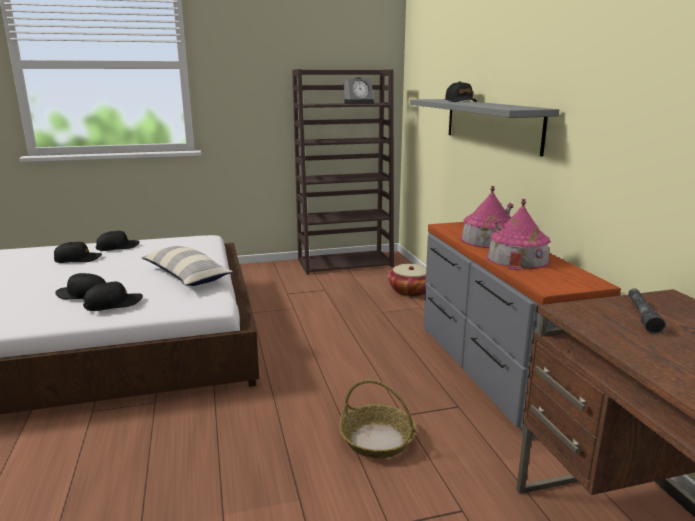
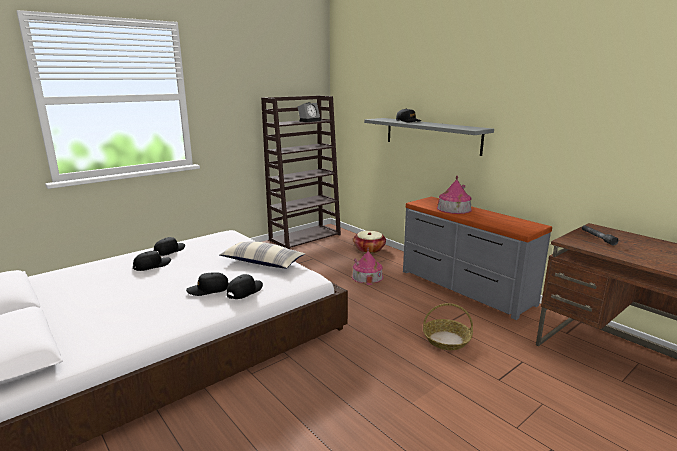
camera: 25 degrees left, 0 degrees up
(517, 258) = (485, 217): toy house -> toy house (367, 276)

